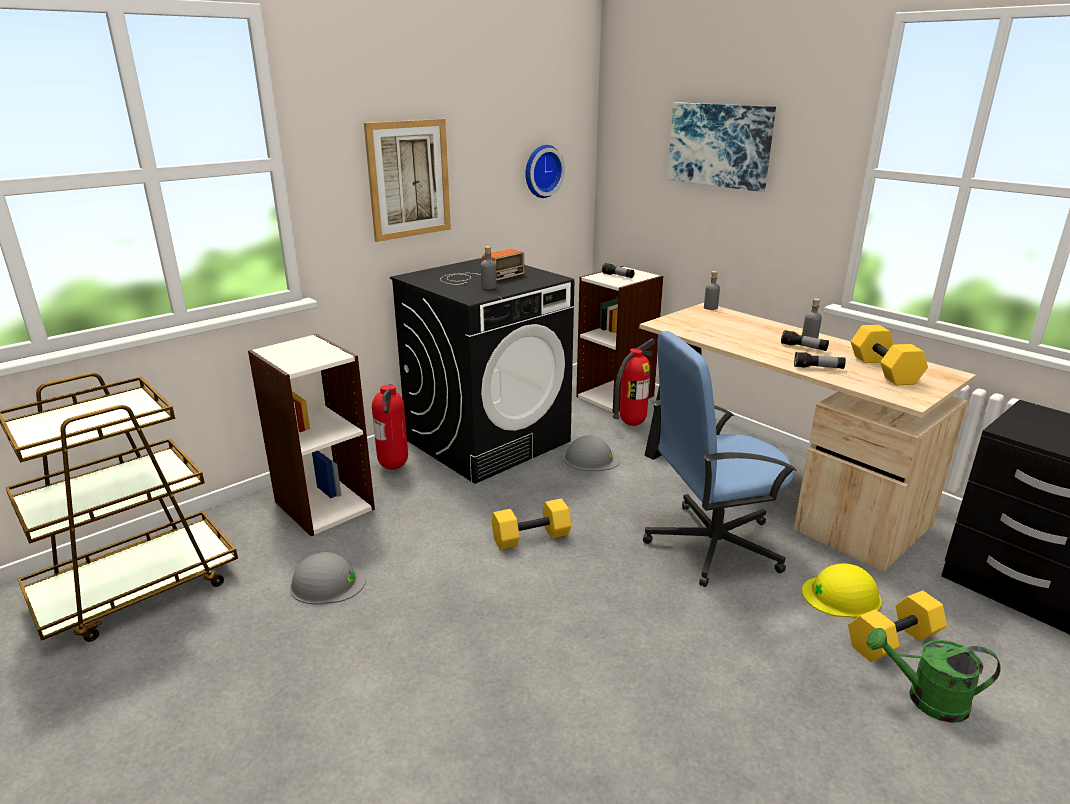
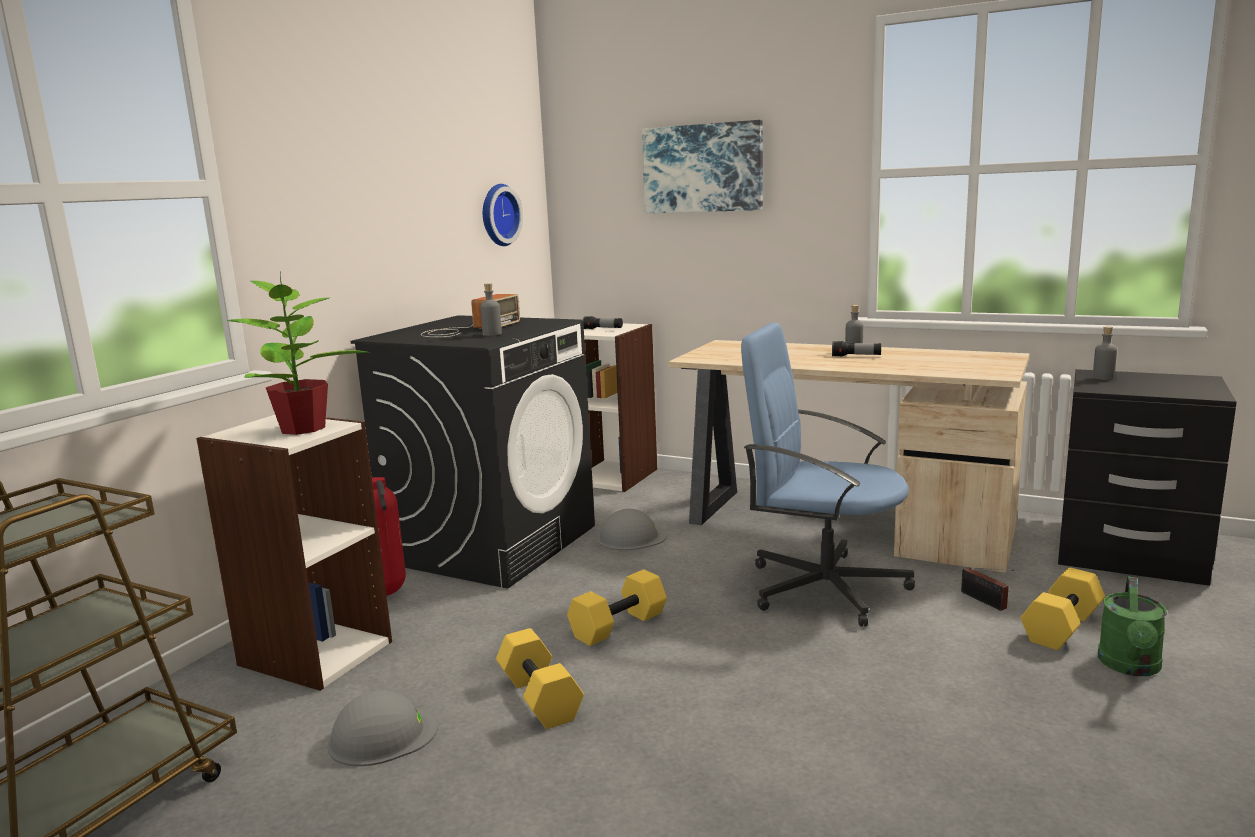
camera: 20 degrees left, 10 degrees down
(314, 355) = (303, 429): none -> potted plant
(409, 179) = (363, 217): picture -> none
(632, 423) = (652, 497): fire extinguisher -> none
(710, 307) = (727, 342): grey bottle -> grey bottle (1103, 378)
(711, 544) = (823, 587): blue office chair -> blue office chair turned 60 degrees clockwise
(818, 368) = (889, 367): flashlight -> none
(841, 596) = (985, 601): yellow hard hat -> radio
(885, 370) = (950, 360): yellow dumbbell -> yellow dumbbell (541, 697)
(926, 699) = (1130, 667): green watering can -> green watering can turned 60 degrees counterclockwise

